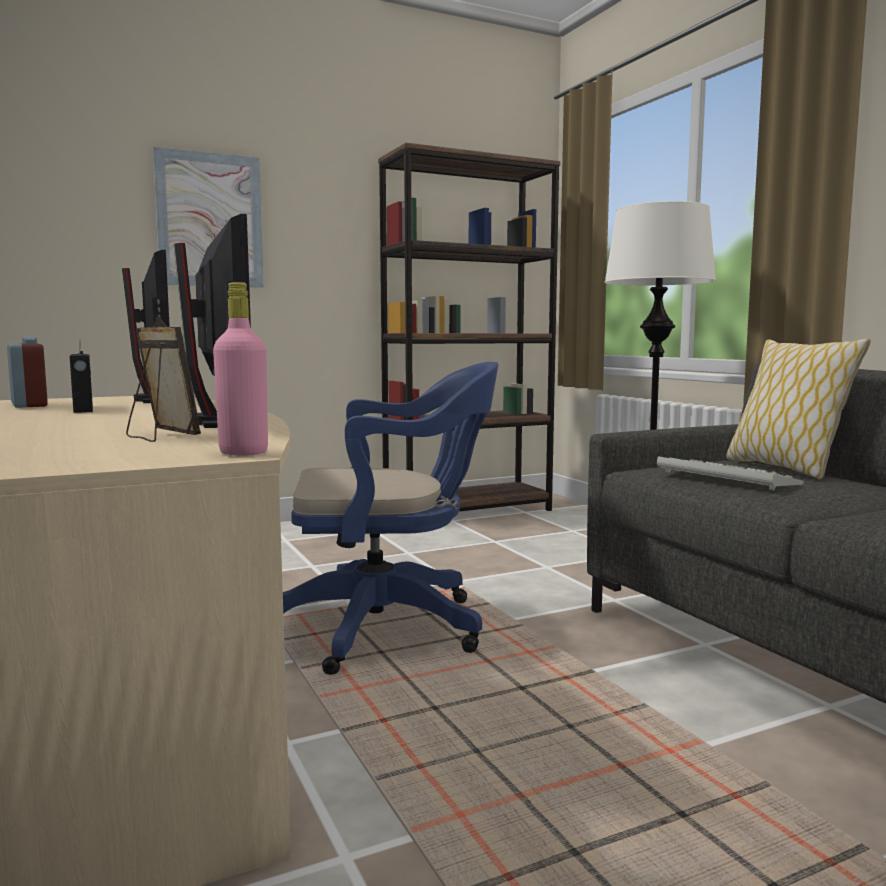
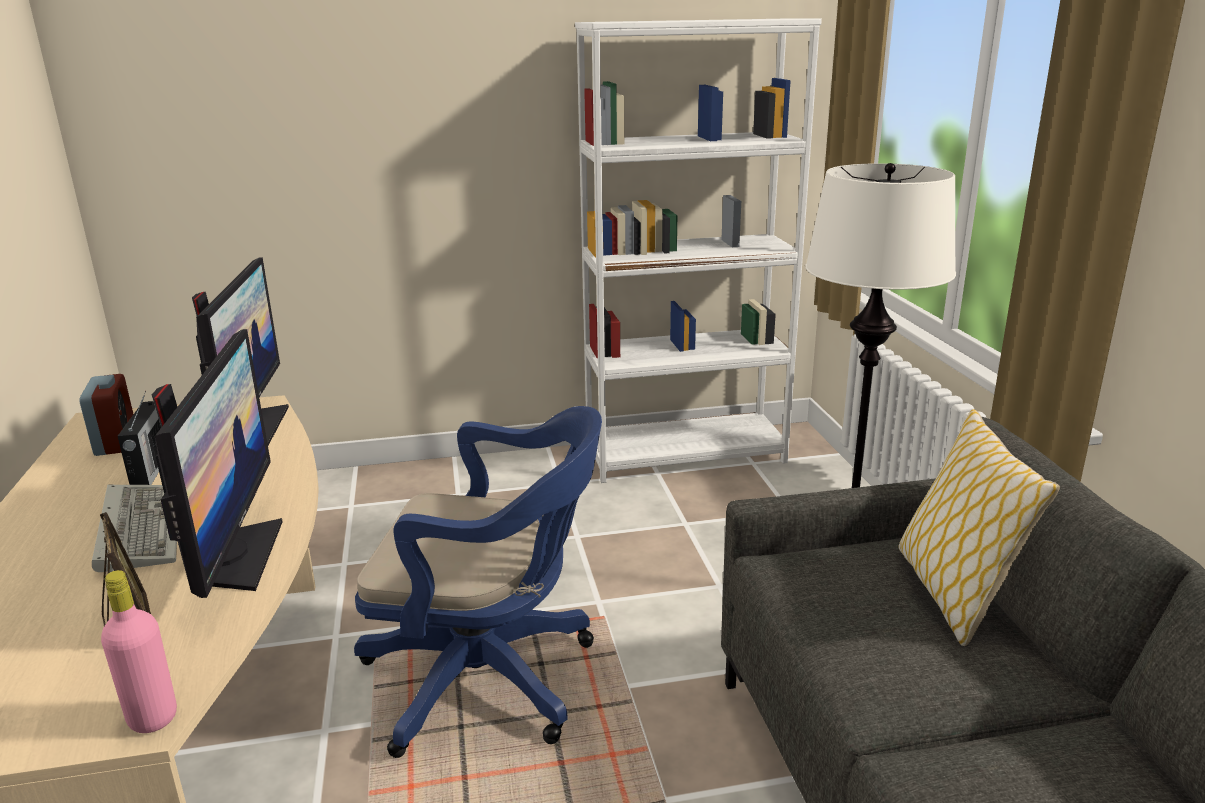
camera: 15 degrees right, 15 degrees up
(210, 220) = (366, 122): picture -> none
(468, 511) = (685, 455): brown bookcase -> white bookcase
(722, 478) = (843, 618): keyboard -> keyboard (138, 529)

